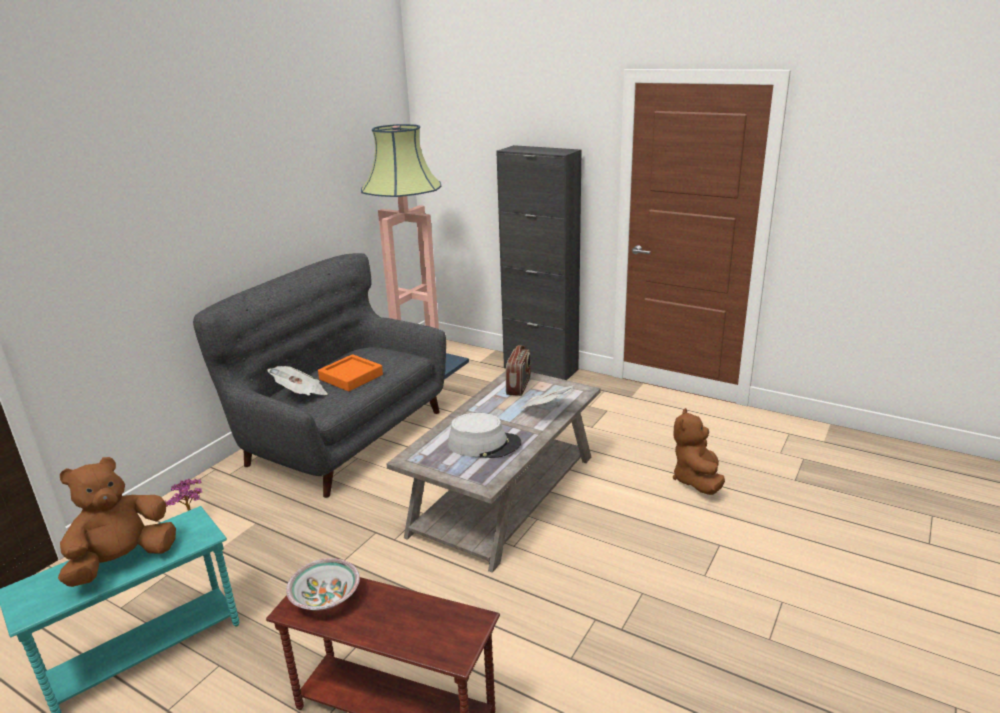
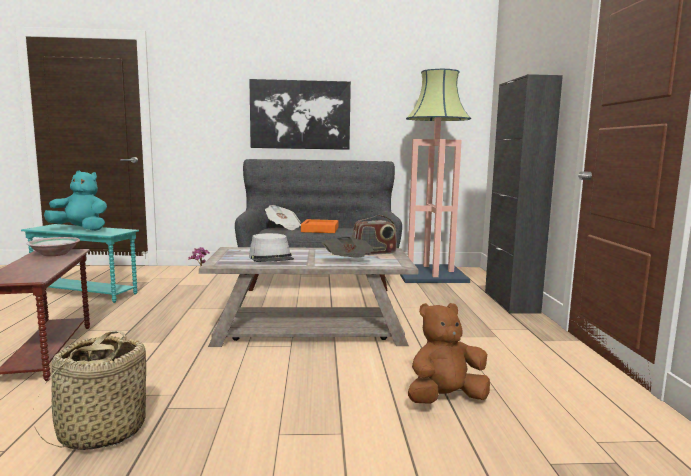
camera: 55 degrees right, 15 degrees down
(123, 562) = (81, 229): brown plush toy -> turquoise plush toy
(230, 219) = (300, 115): none -> picture
(645, 679) = (101, 432): none -> basket

